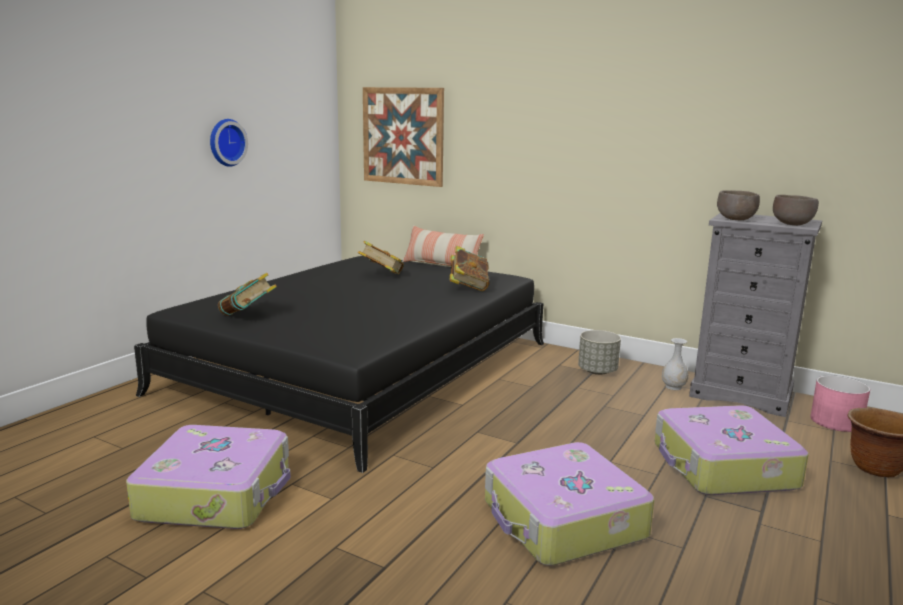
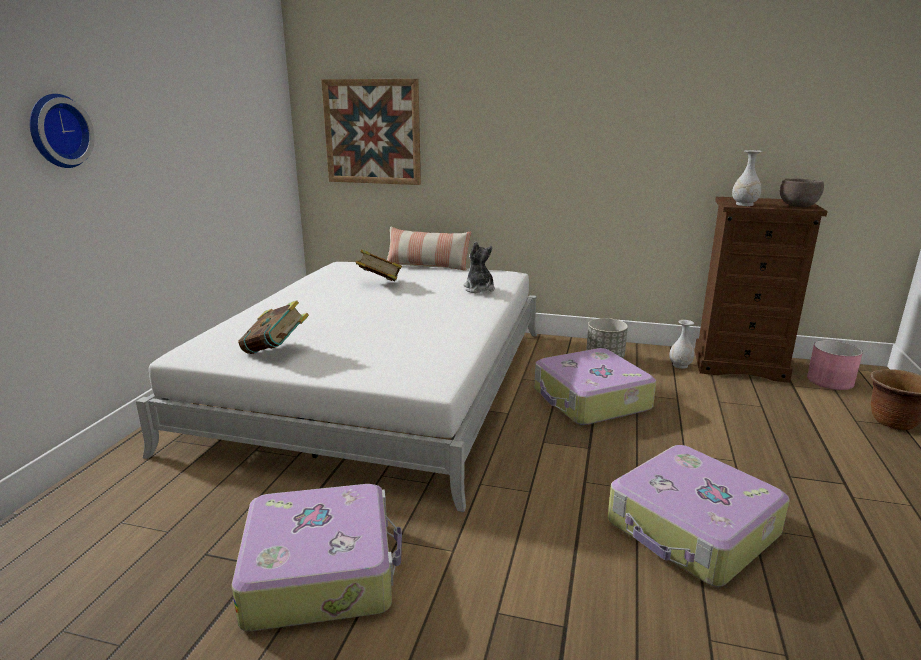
camera: 15 degrees left, 5 degrees up
(226, 142) = (191, 148): wall clock -> wall clock (57, 131)
(362, 367) = (379, 384): black bed -> white bed
(468, 287) = (479, 289): book -> plush toy
(722, 467) = (780, 442): suitcase -> suitcase (590, 400)
(735, 219) = (744, 204): brown bowl -> white vase
(741, 395) = (740, 365): grey dresser -> brown dresser

